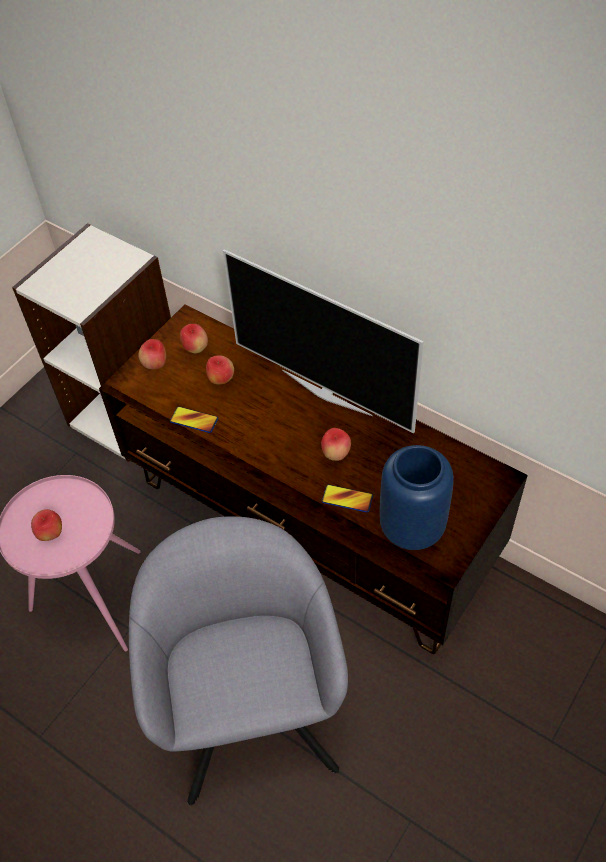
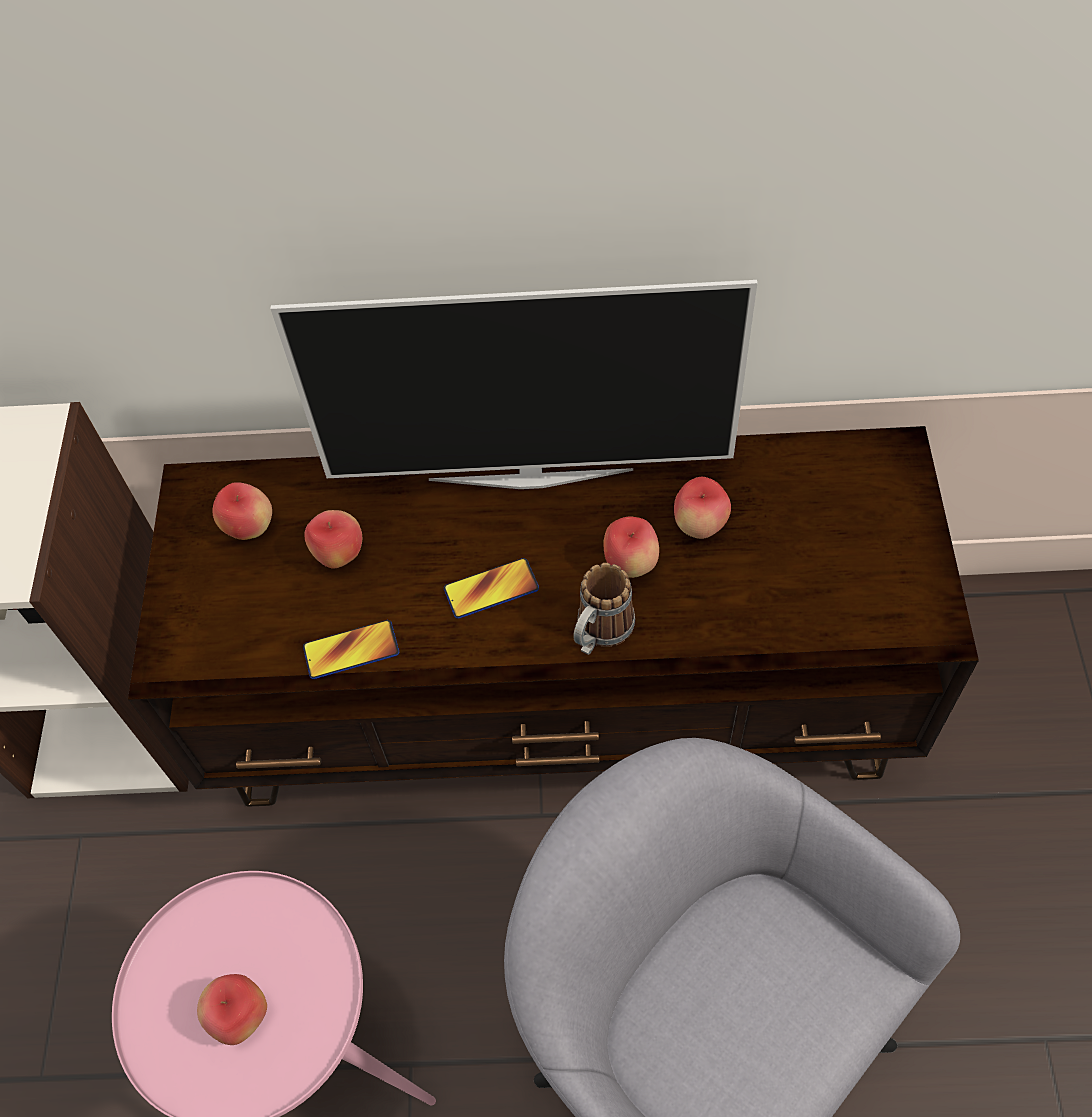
camera: 35 degrees left, 5 degrees up
(155, 365) = (200, 596): apple -> apple (700, 525)
(297, 474) = (599, 633): none -> mug
(347, 499) = (709, 624): phone -> phone (491, 589)
(412, 529) = (844, 608): blue vase -> none

